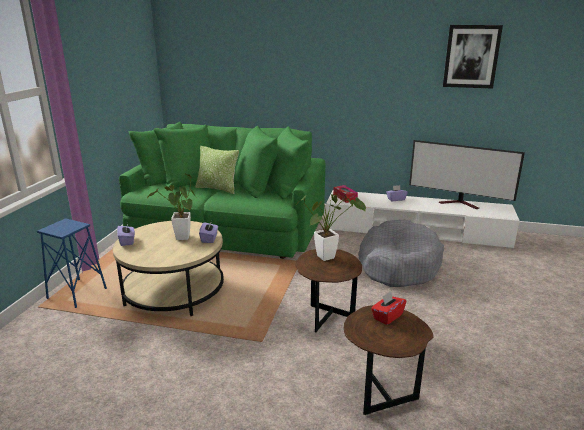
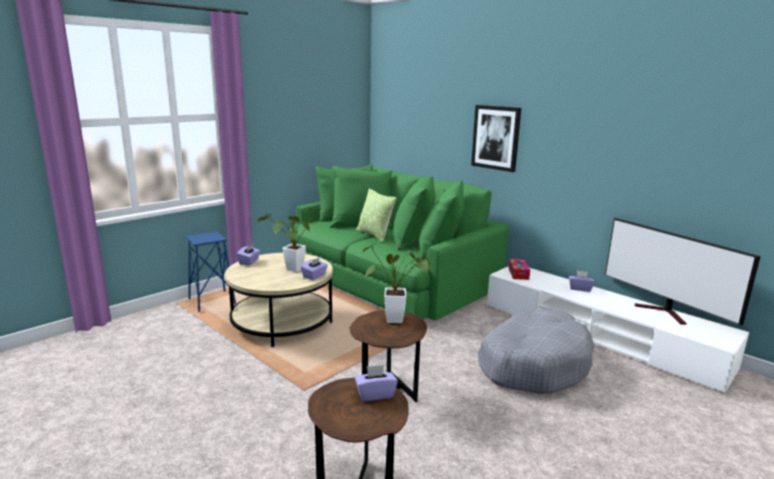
camera: 30 degrees right, 5 degrees down
(387, 316) = (375, 394): red tissue box -> purple tissue box
(471, 56) = (699, 115): picture -> picture (496, 137)

